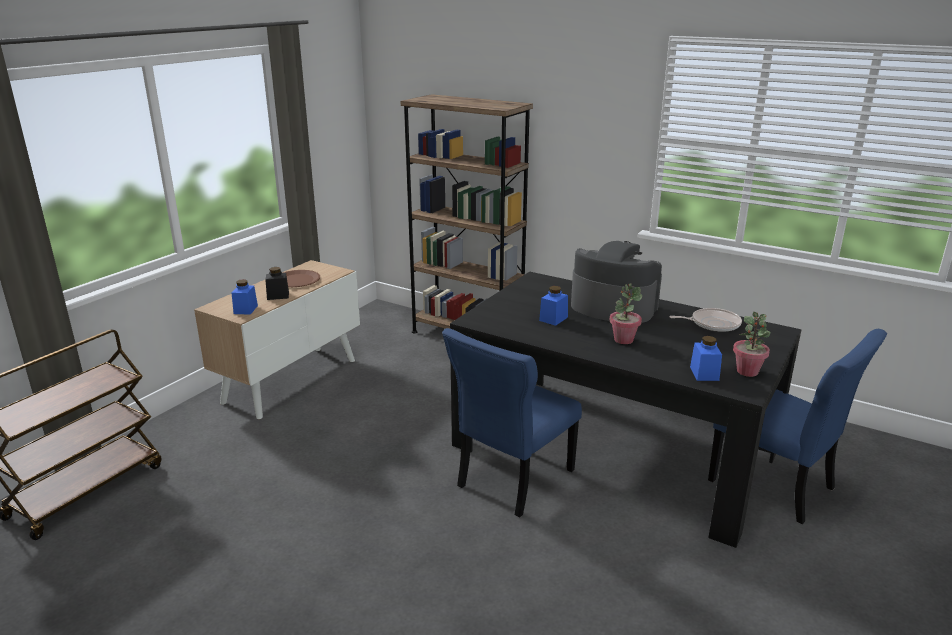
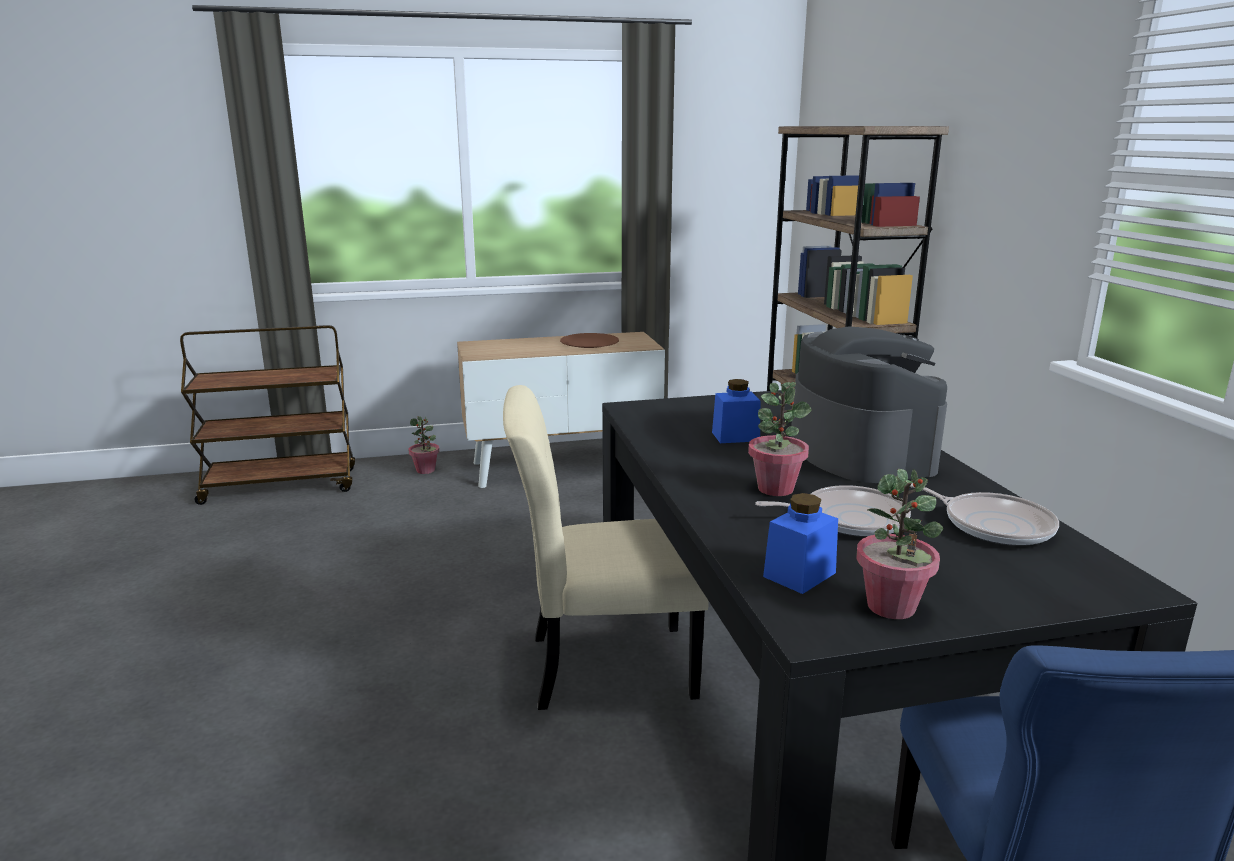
camera: 45 degrees right, 5 degrees down
(192, 424) = (426, 470): none -> potted plant
(245, 309) = (492, 352): blue jar -> none
(278, 296) = (543, 349): black jar -> none
(512, 480) = (603, 666): blue chair -> beige chair
(672, 342) = (848, 519): none -> frying pan

